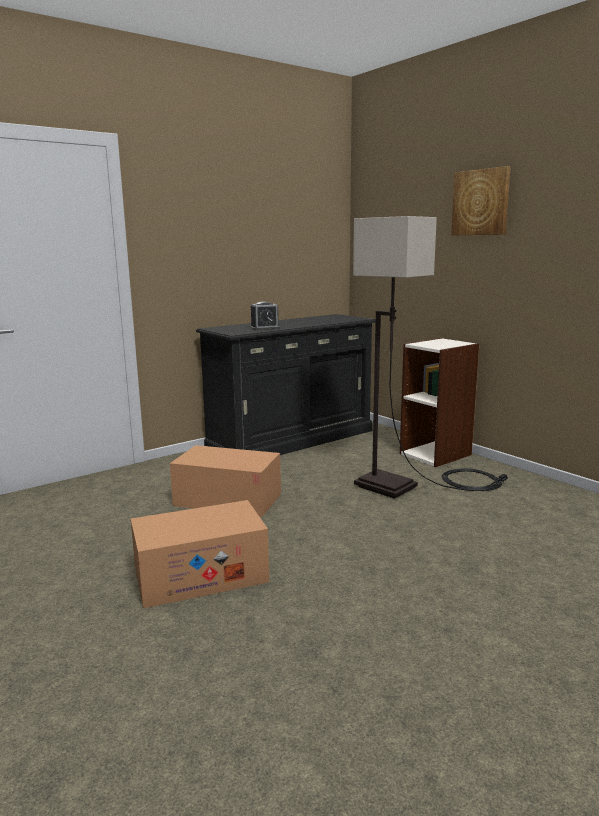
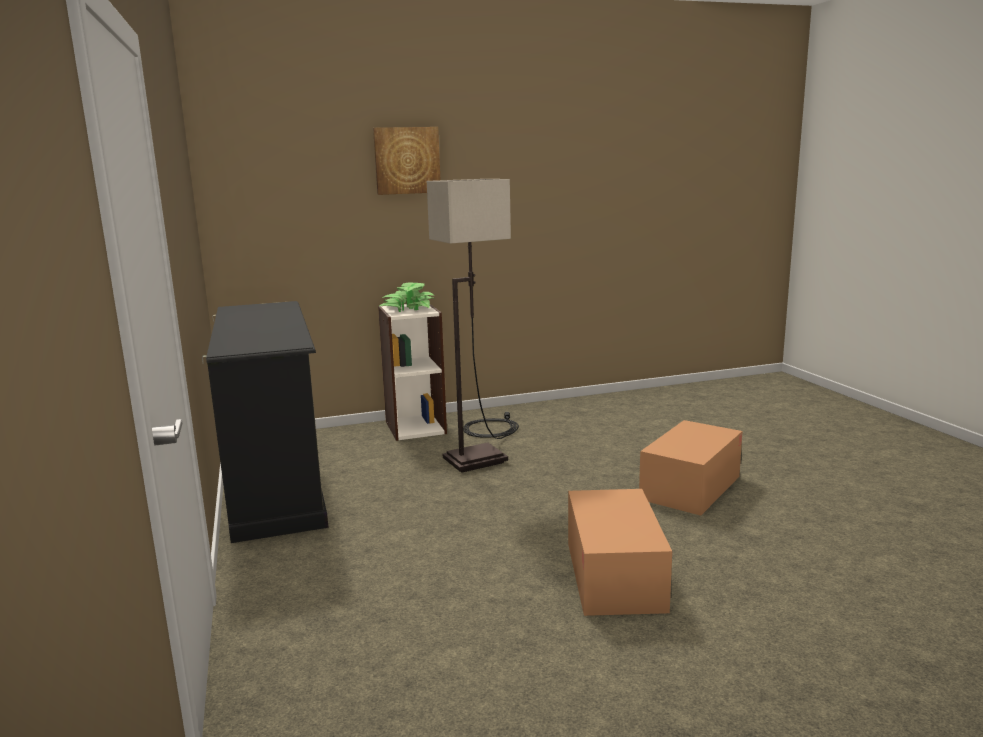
camera: 70 degrees left, 0 degrees up
(228, 499) = (432, 543): cardboard box -> cardboard box (690, 487)
(265, 328) = (281, 333): alarm clock -> none
(443, 343) = (408, 308): none -> potted plant

